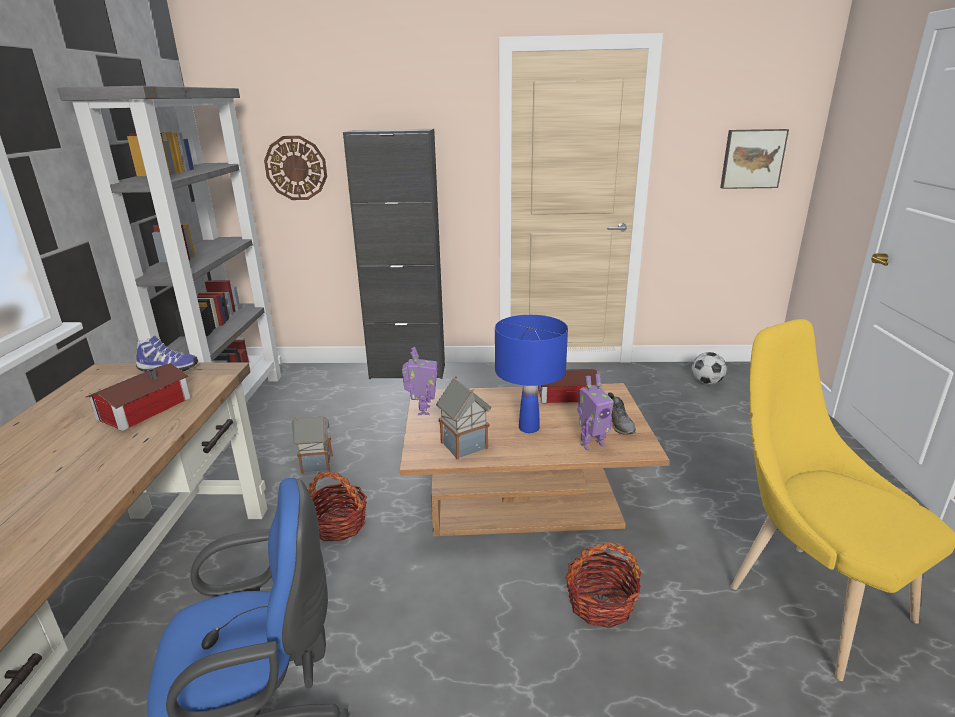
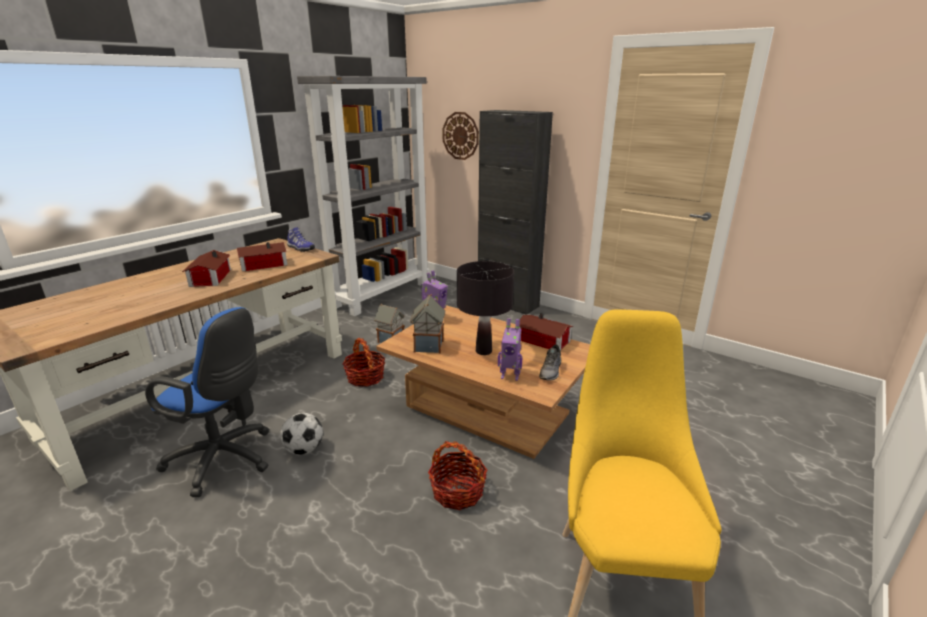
camera: 35 degrees right, 0 degrees up
(75, 461) = (209, 278): none -> toy house
(528, 428) = (483, 351): blue table lamp -> black table lamp
(706, 383) = (759, 389): football -> football (304, 449)
(752, 159) = (869, 163): picture -> none

